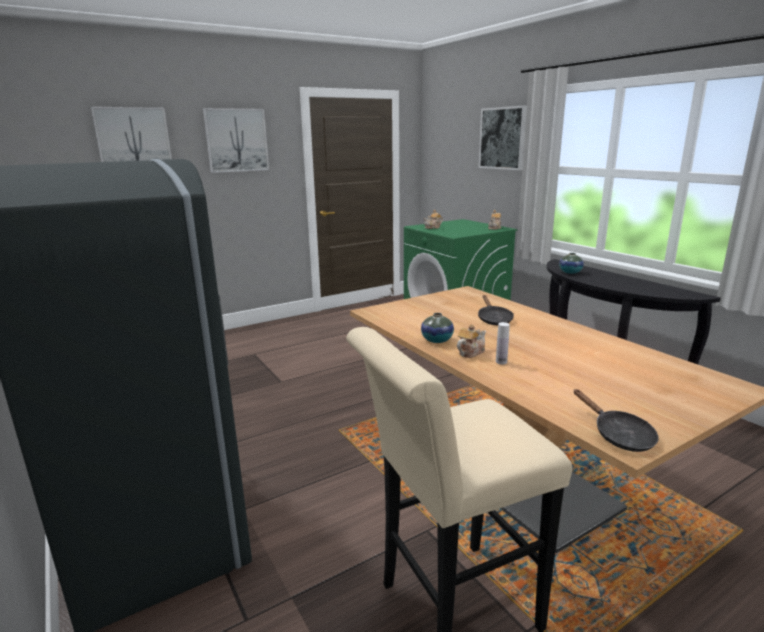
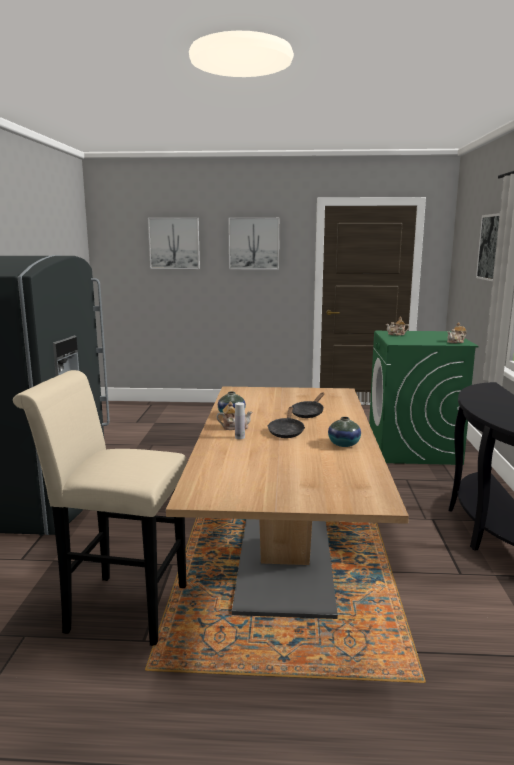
camera: 35 degrees right, 5 degrees down
(570, 272) = (475, 395): vase -> vase (344, 444)
(618, 435) = (202, 492): black frying pan -> black frying pan (286, 432)

